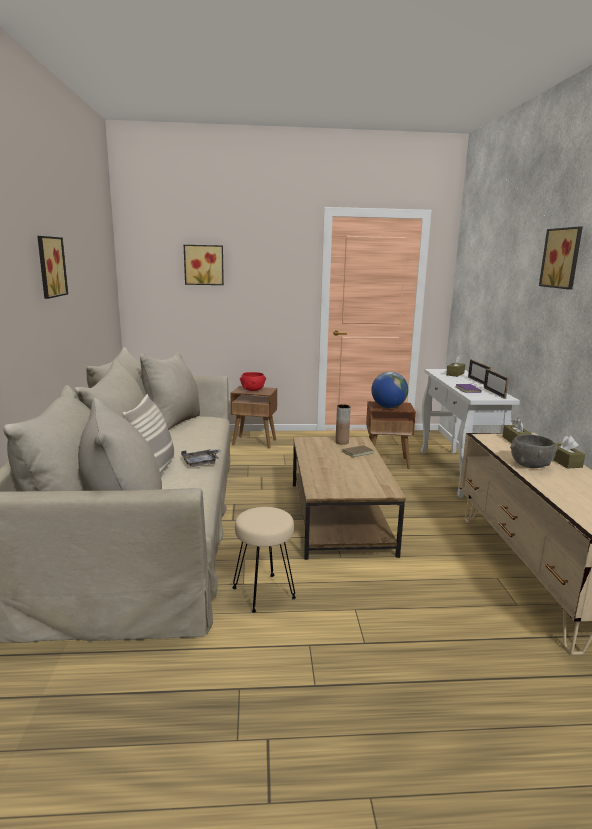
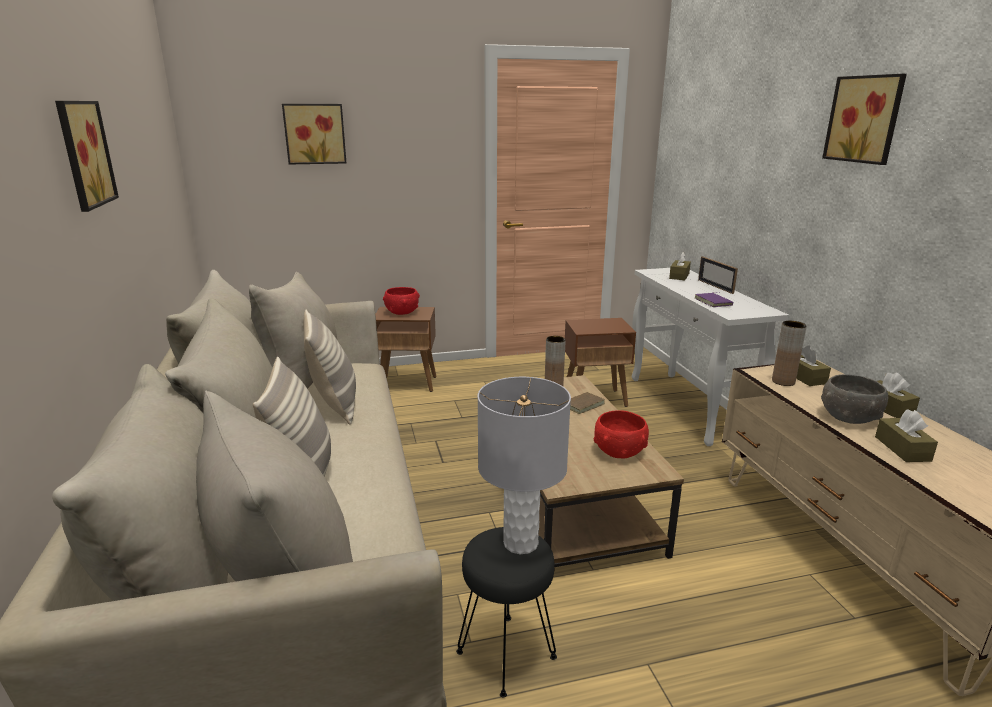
camera: 10 degrees left, 5 degrees up
(187, 437) = (334, 405): none -> pillow
(202, 463) = (374, 453): grey tray -> none
(264, 592) = (507, 654): beige stool -> black stool
(274, 514) = (520, 542): none -> grey table lamp
(368, 479) = (619, 451): none -> red bowl
(388, 407) = (598, 328): globe -> none
(494, 393) = (749, 304): picture frame -> none
(497, 442) = (783, 381): none -> brown vase
(555, 483) = (902, 449): none -> brown tissue box

